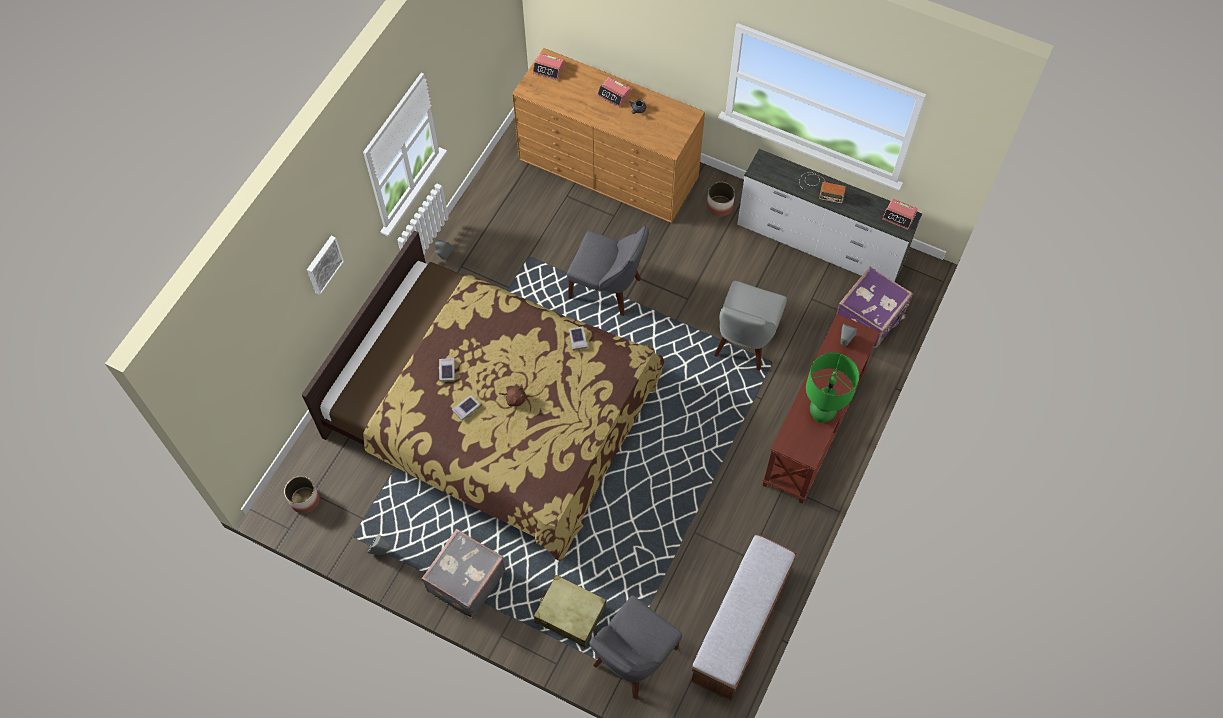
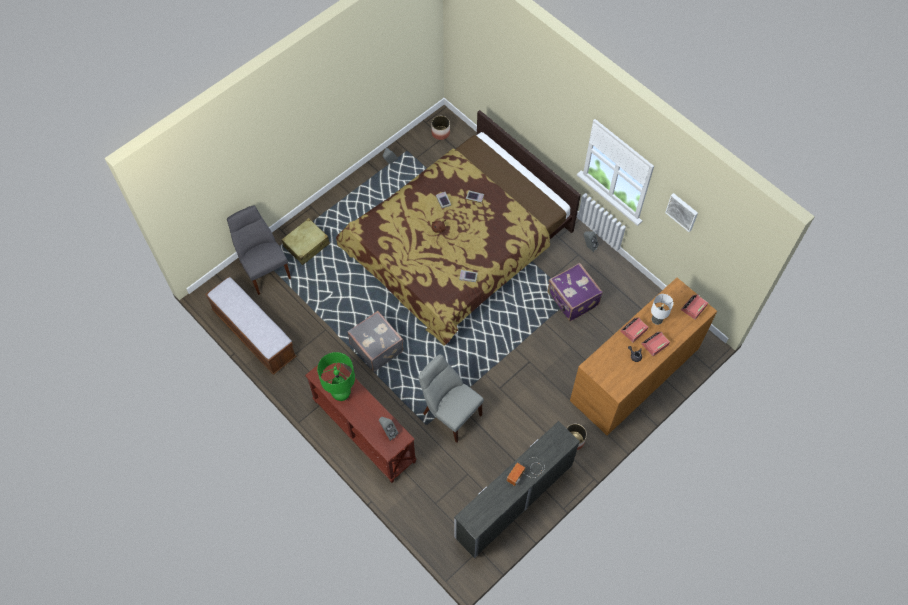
camera: 110 degrees right, 0 degrees up
(323, 264) = (540, 108): picture -> picture (682, 211)
(465, 581) = (353, 198): grey suitcase -> grey suitcase (377, 347)
(579, 99) = (657, 319): none -> table lamp
(608, 289) = (526, 339): grey chair -> none
(870, 318) = (435, 510): purple suitcase -> purple suitcase (572, 300)
(899, 216) = (479, 519): alarm clock -> alarm clock (633, 330)

